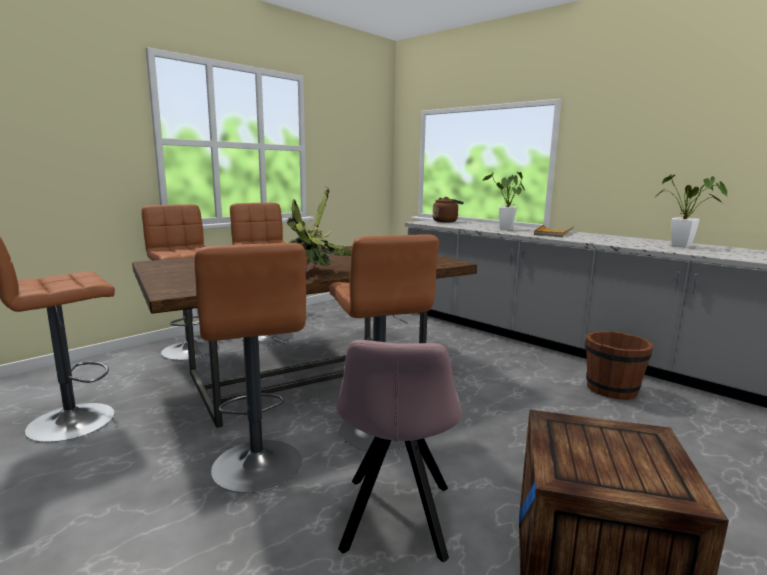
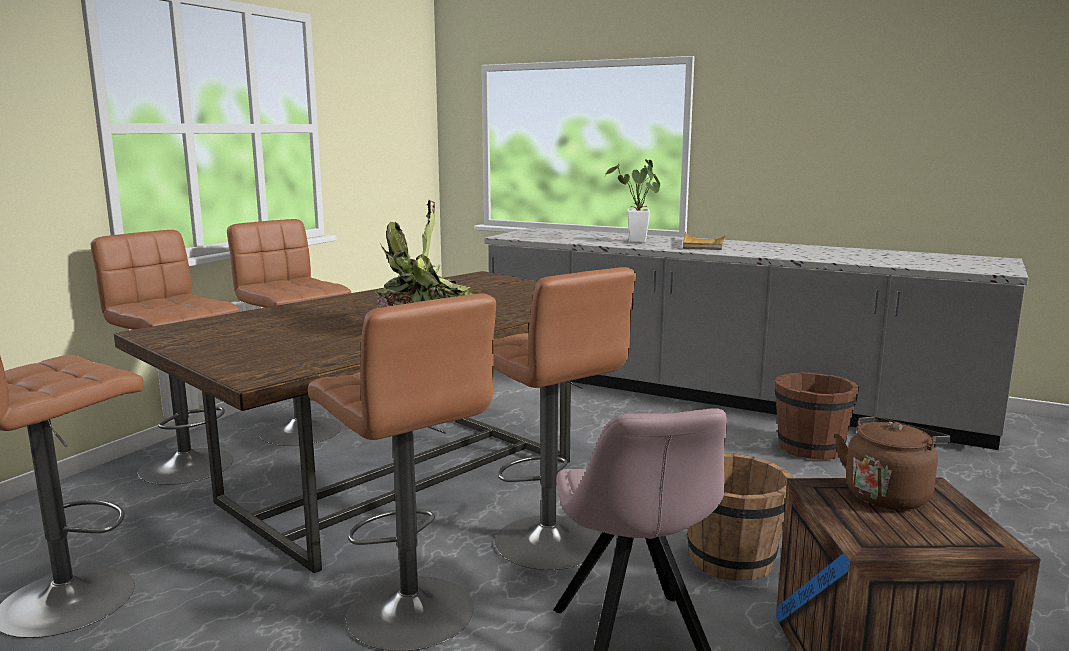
camera: 15 degrees left, 0 degrees up
(446, 221) = (541, 232): brown kettle -> brown kettle (888, 495)
(506, 466) = (732, 559): none -> brown bucket
(685, 247) = (876, 256): potted plant -> none

